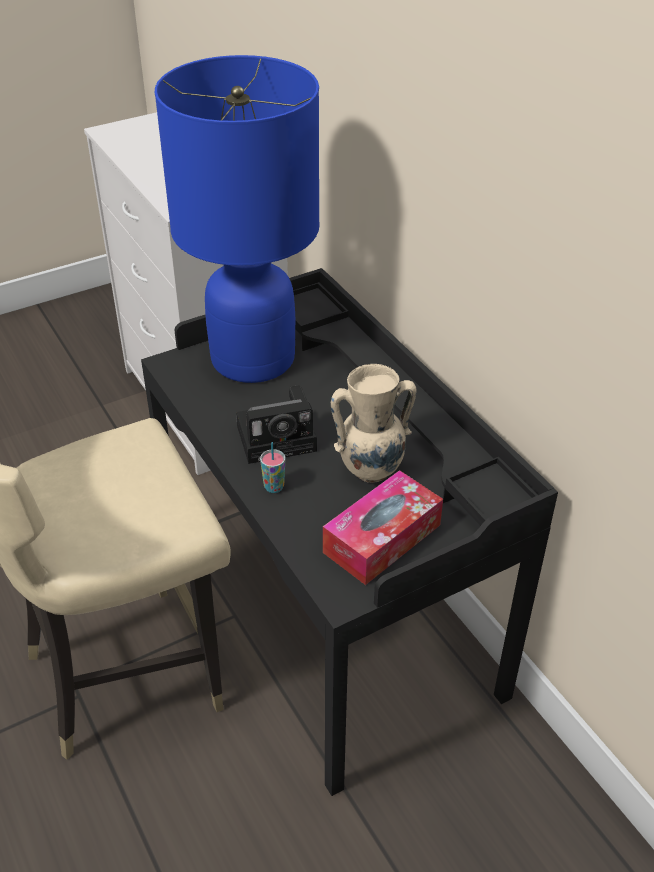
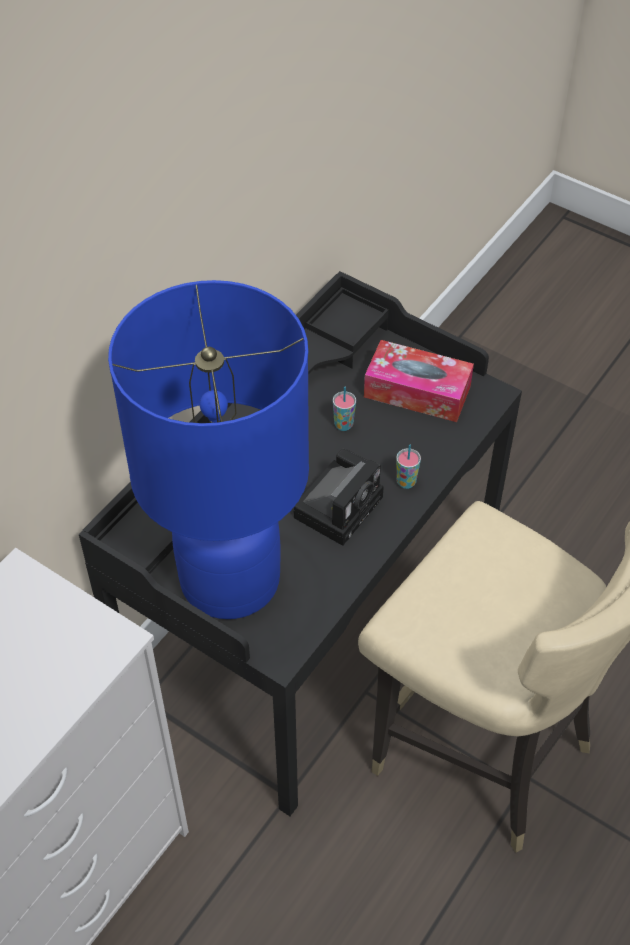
camera: 115 degrees left, 10 degrees up
(280, 437) = (339, 504): camera -> camera turned 75 degrees clockwise
(369, 470) = (343, 425): beige vase -> cup

